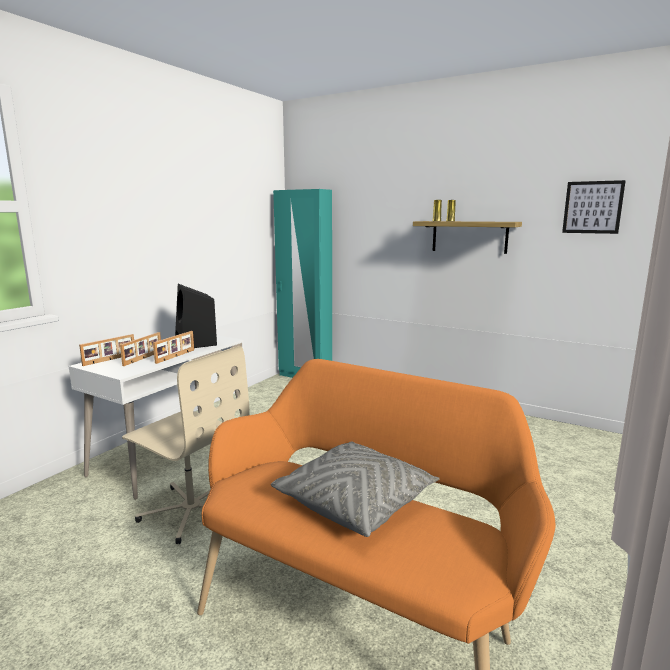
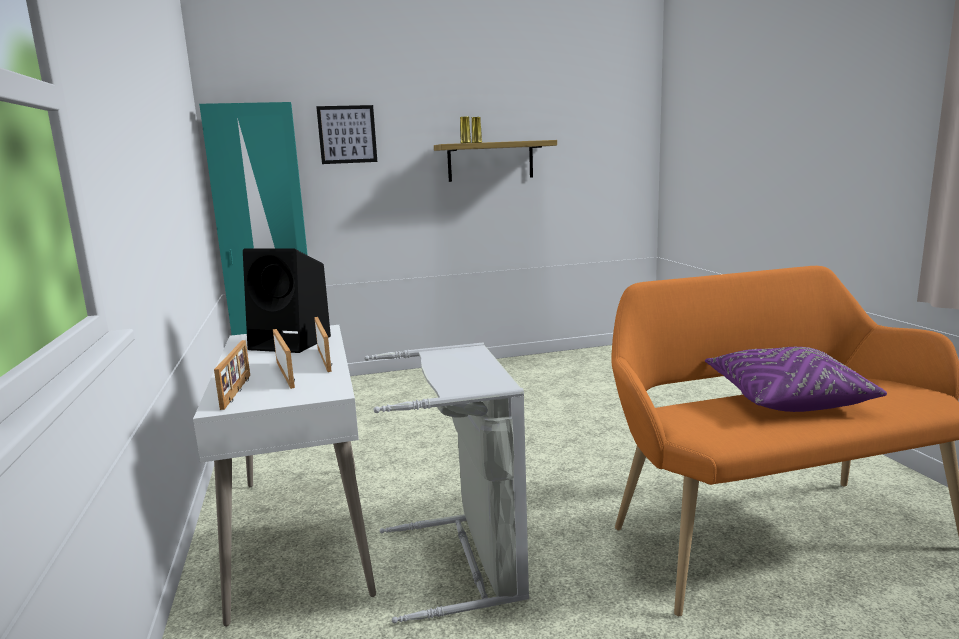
camera: 45 degrees left, 0 degrees up
(191, 510) = (467, 561): beige office chair -> grey laundry basket
(356, 502) = (785, 399): grey pillow -> purple pillow
(592, 207) = (605, 123): picture -> picture (347, 134)

